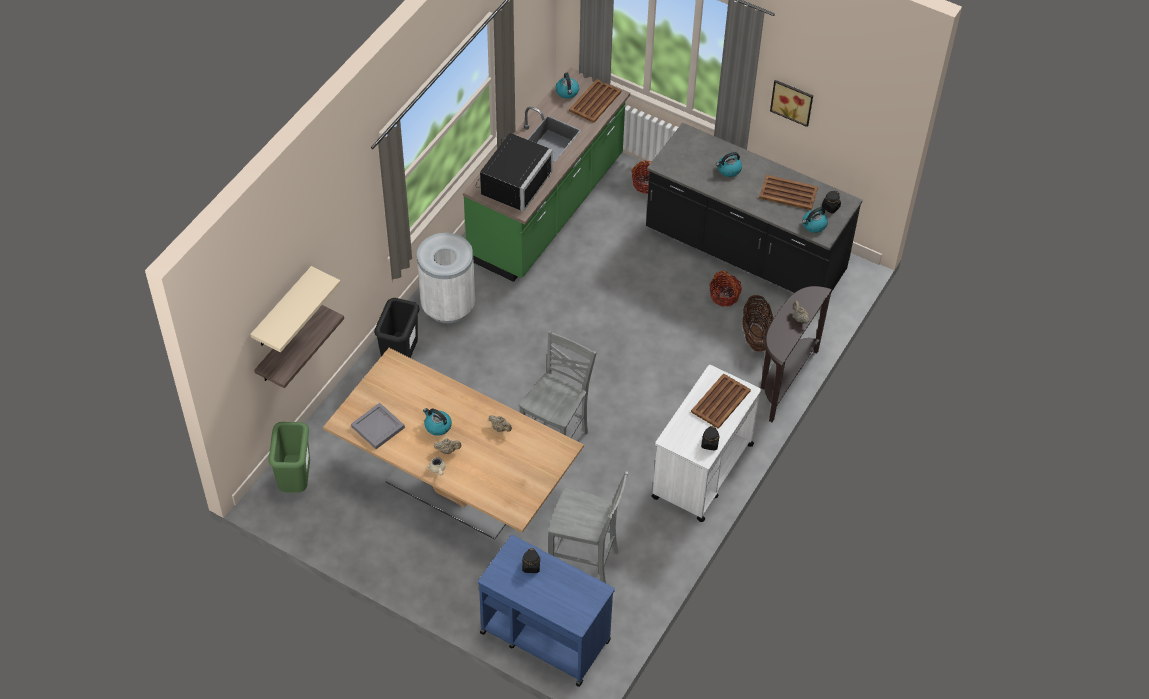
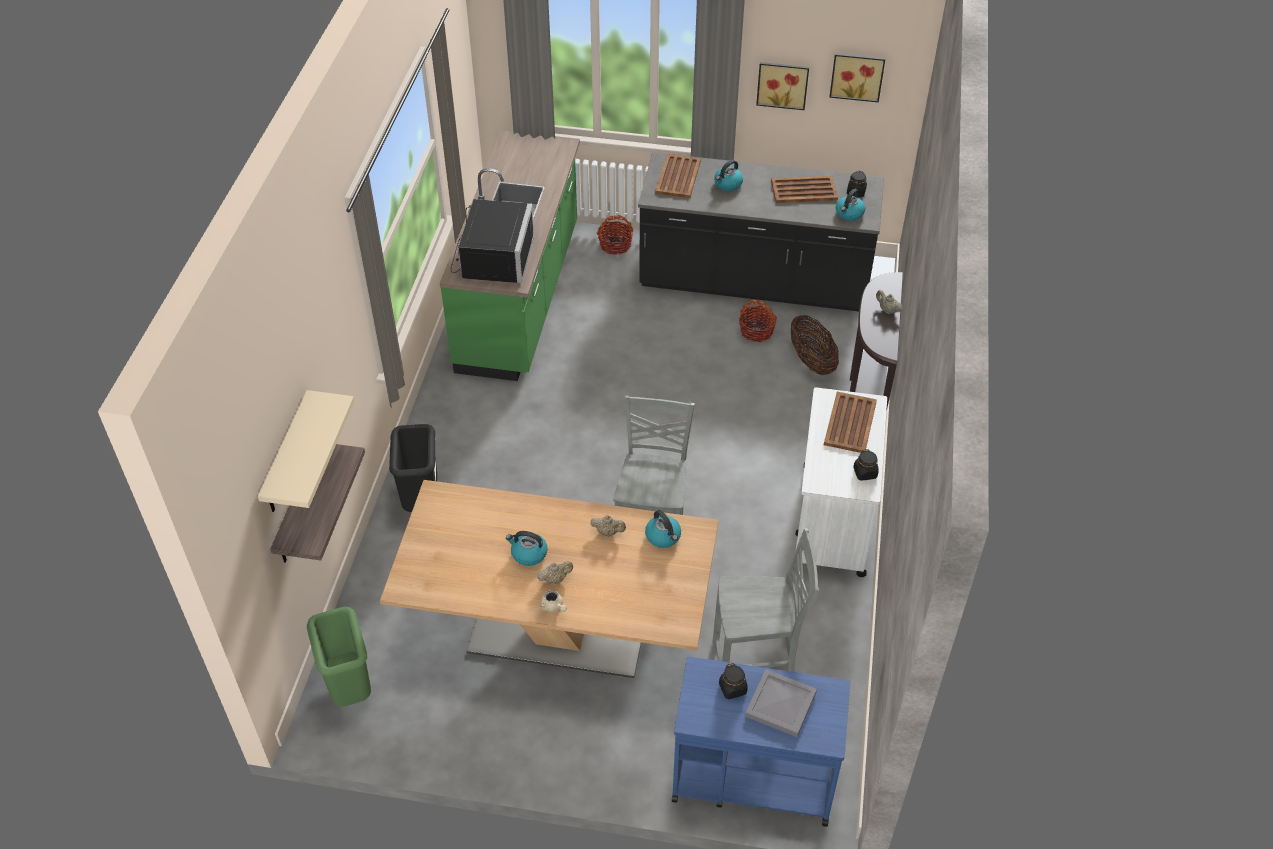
camera: 20 degrees left, 5 degrees down
(378, 427) = (453, 578): grey tray -> grey tray (782, 704)
(448, 306) = (453, 428): white trash can -> none
(567, 92) = (510, 154): kettle -> kettle (663, 537)
(595, 101) = (546, 155): brown tray -> brown tray (678, 176)
(851, 113) = (857, 75): none -> picture

